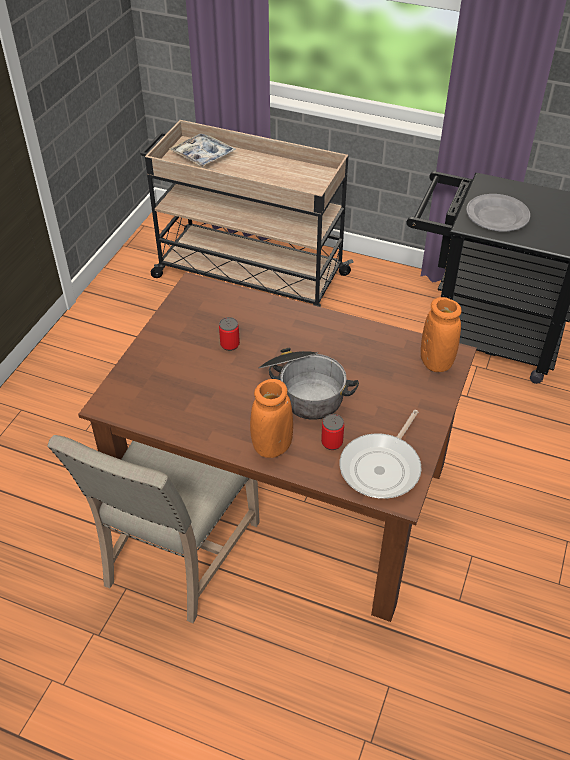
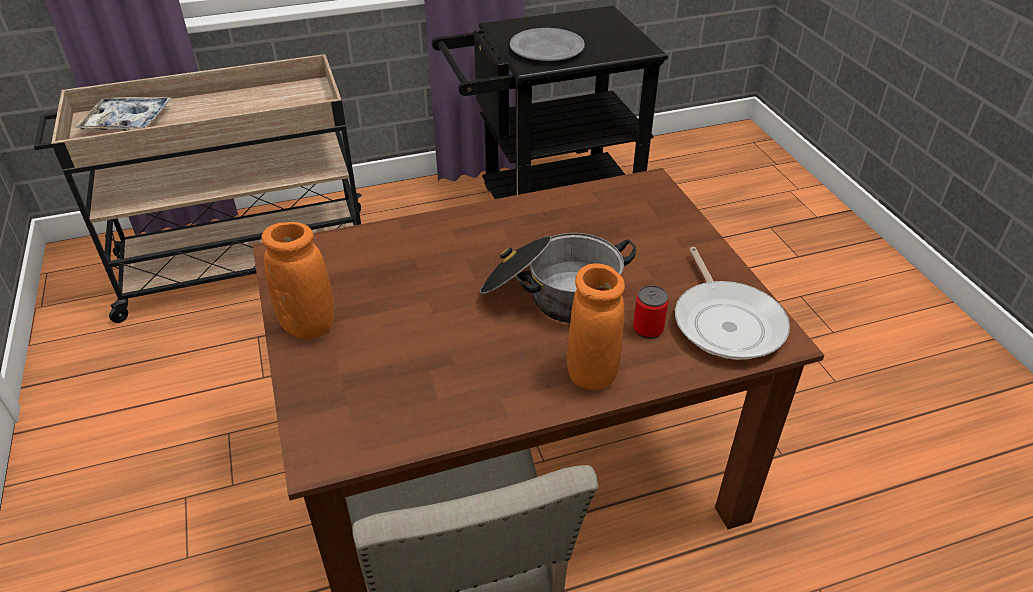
camera: 40 degrees left, 5 degrees down
(230, 344) = (406, 293): can -> none
(436, 362) = (645, 198): orange vase -> orange vase (308, 326)

